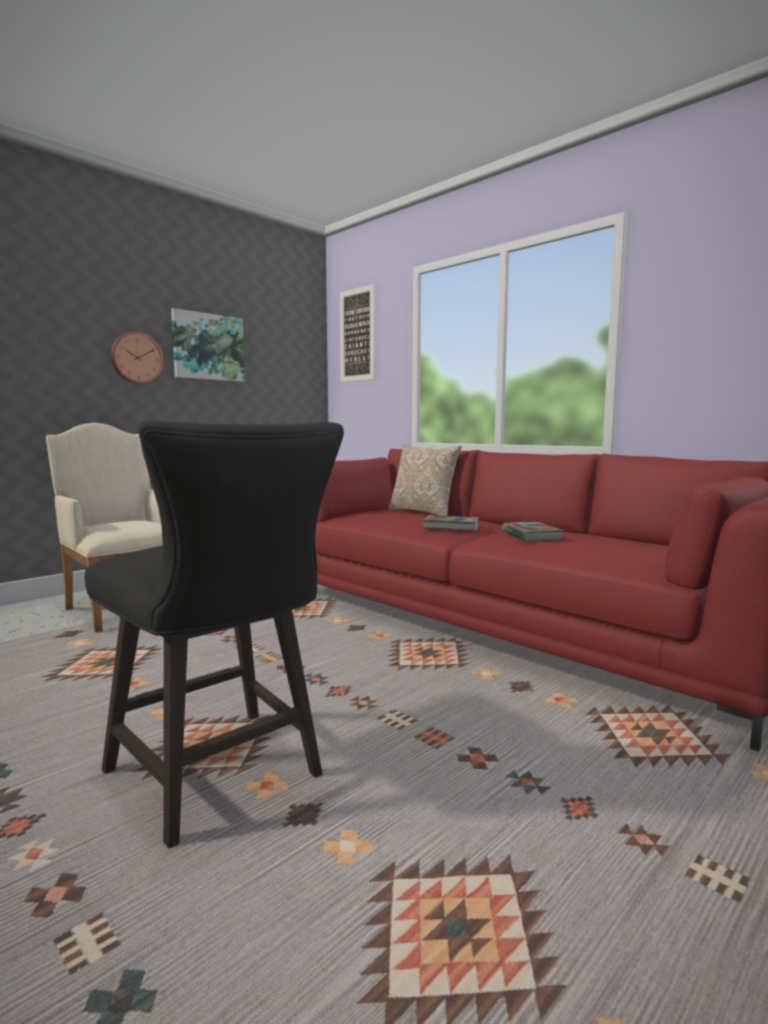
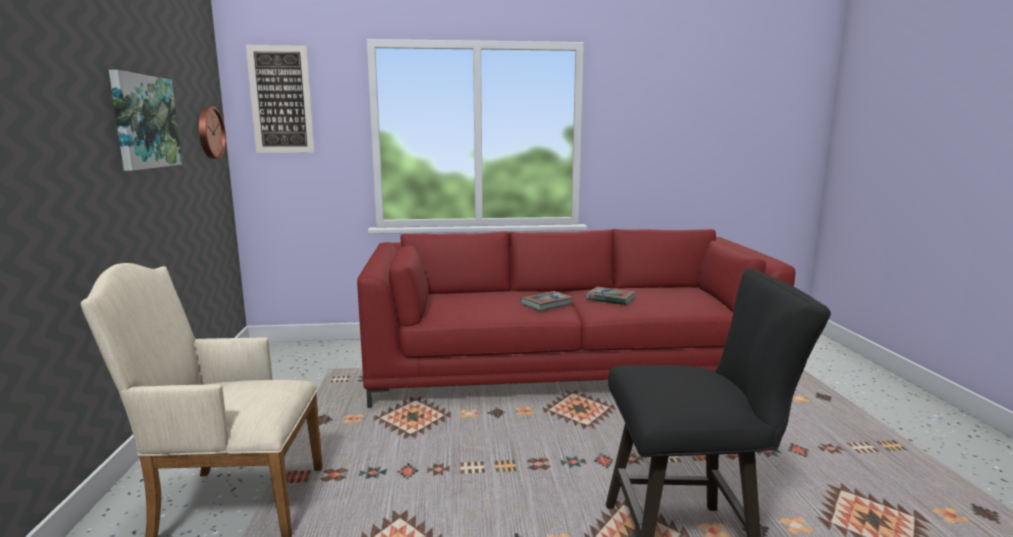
camera: 50 degrees left, 5 degrees up
(136, 358) = (86, 149): wall clock -> wall clock (209, 133)
(423, 512) = (469, 293): pillow -> none

